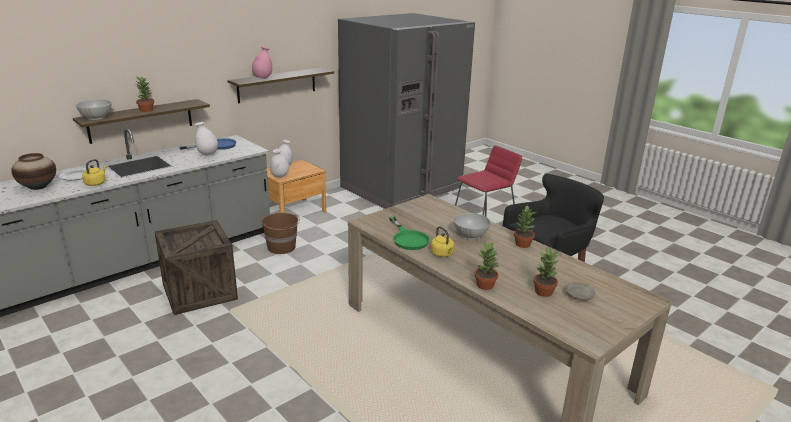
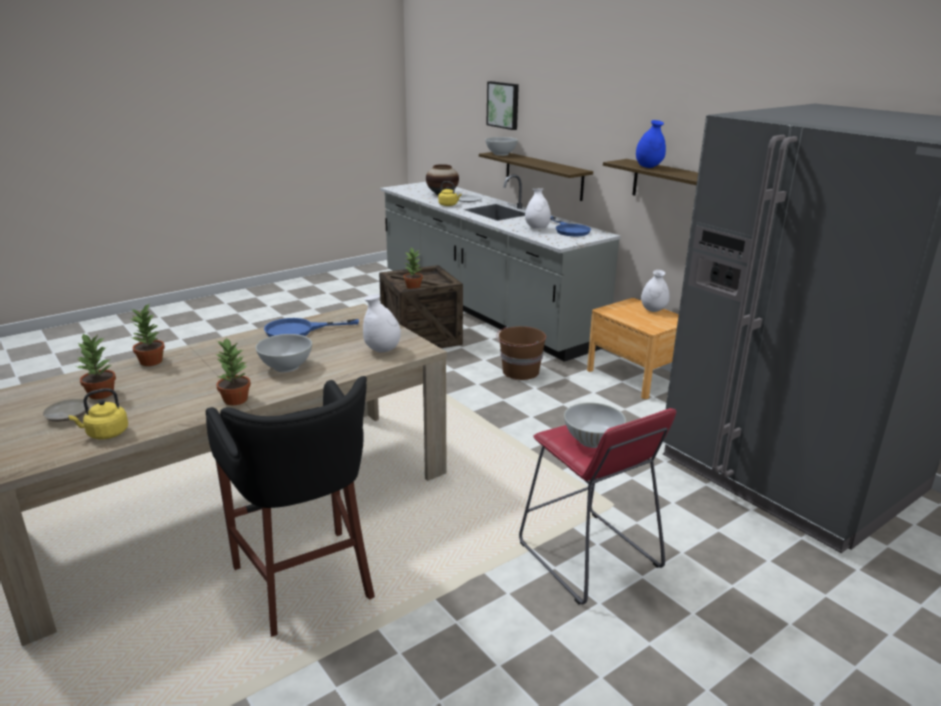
camera: 95 degrees right, 0 degrees up
(65, 72) = (504, 105): none -> picture
(146, 110) = (533, 161): potted plant -> potted plant (413, 286)
(263, 78) = (648, 167): pink vase -> blue vase
(279, 176) = (614, 309): white vase -> white vase (382, 350)
(408, 238) = (299, 330): green frying pan -> blue frying pan
(442, 254) = (244, 346): yellow kettle -> yellow kettle (105, 434)
(487, 178) = (592, 440): none -> white bowl

